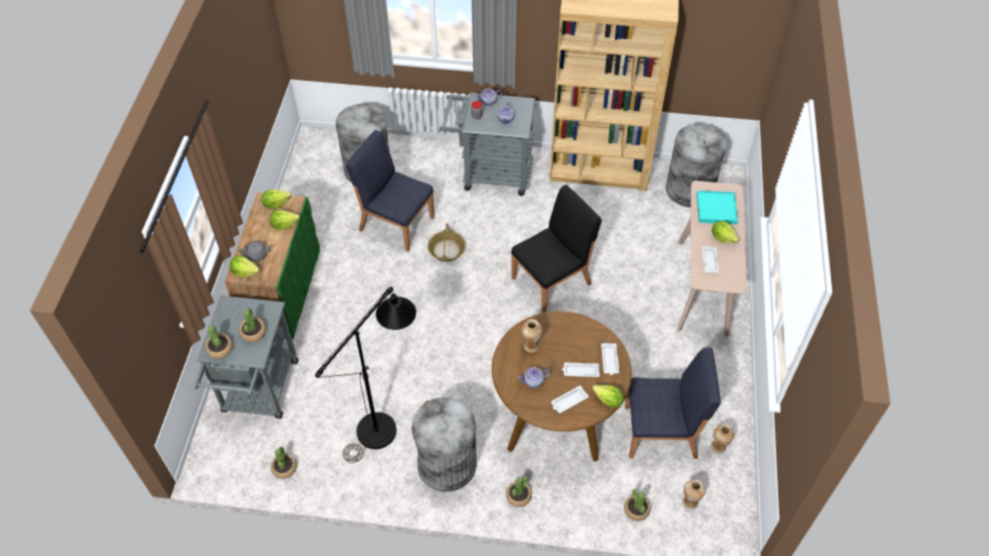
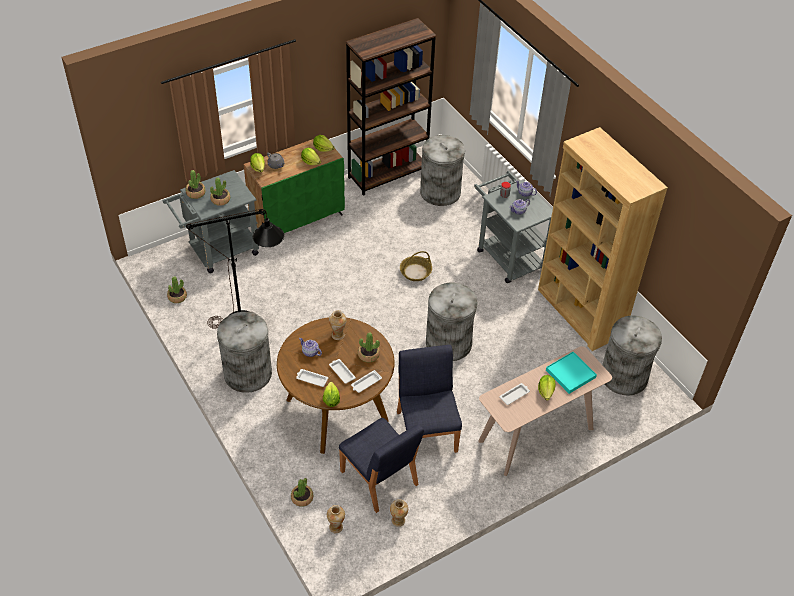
camera: 50 degrees right, 5 degrees down
(302, 191) = (388, 174): none -> brown bookcase
(396, 223) = (410, 233): blue chair -> blue chair (427, 430)
(518, 496) = (256, 425): potted plant -> potted plant (368, 355)
(552, 281) = (449, 343): black chair -> grey trash can

